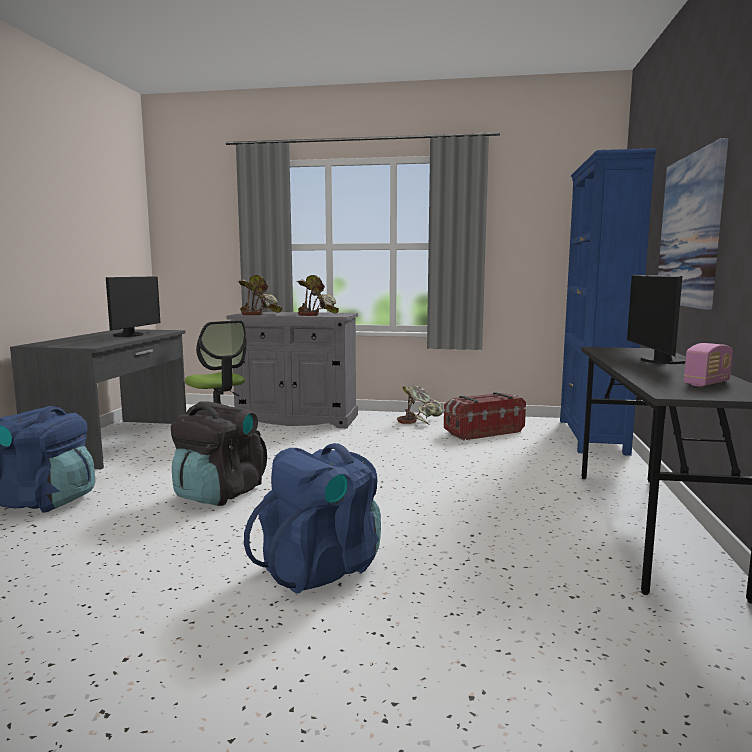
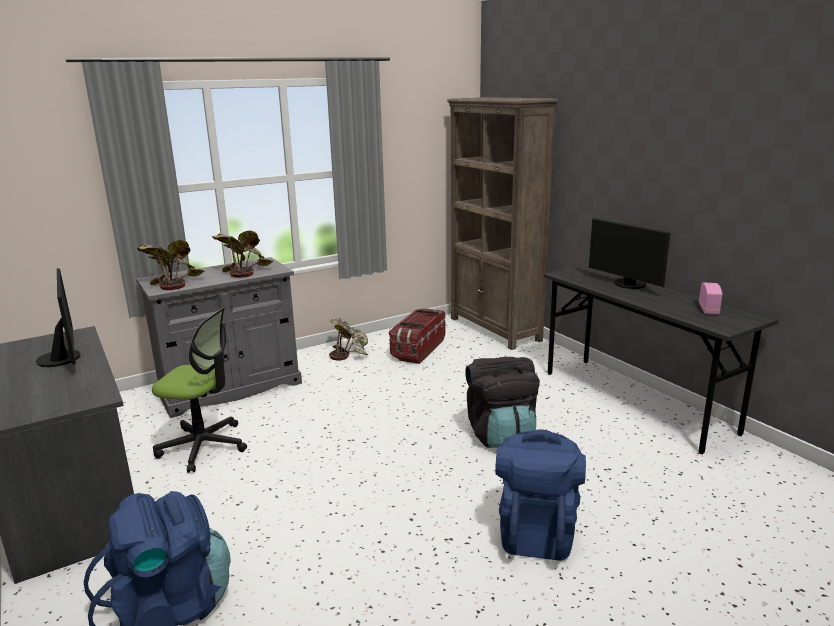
camera: 40 degrees left, 10 degrees up
(219, 494) = (333, 507): black backpack -> black backpack (501, 434)
(592, 436) = (495, 329): blue bookcase -> brown bookcase
(690, 231) = (616, 179): picture -> none

